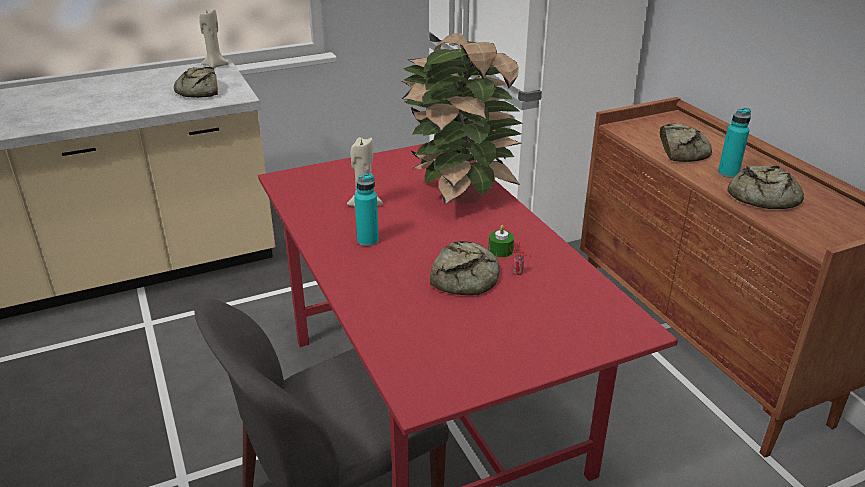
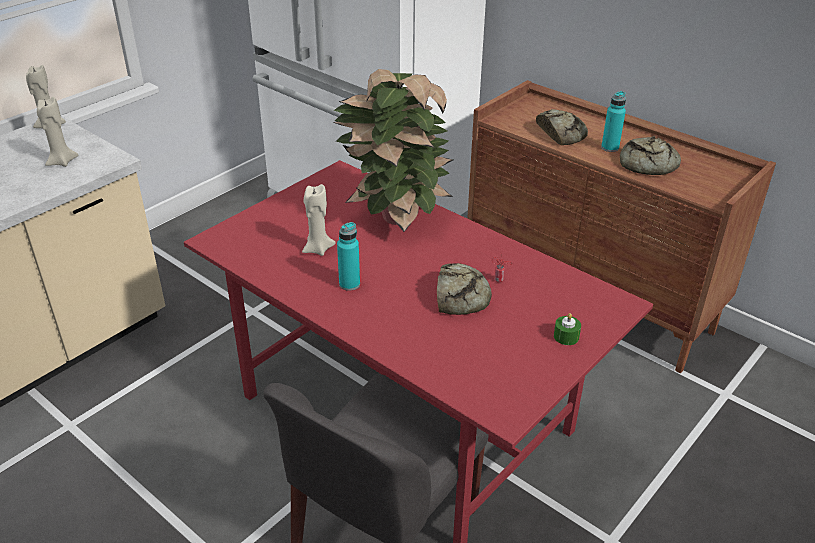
camera: 25 degrees left, 5 degrees up
(199, 91) = (61, 162): bread -> beige candle
(500, 250) = (470, 263): green candle -> green candle (566, 336)

